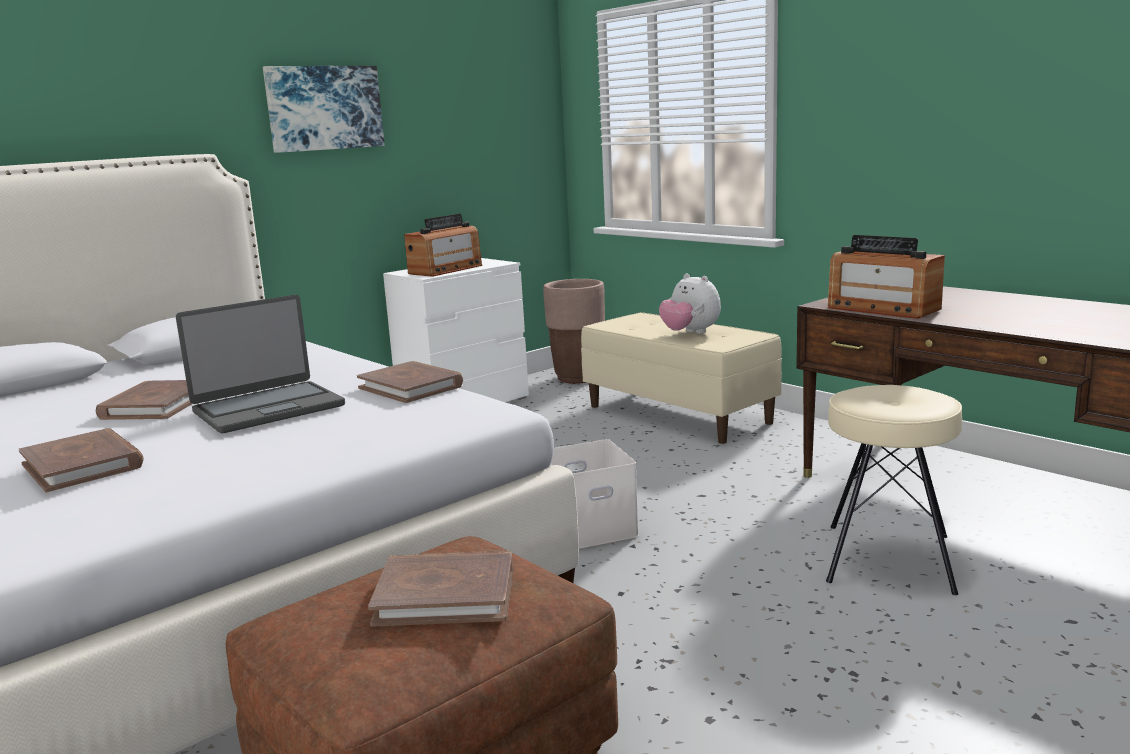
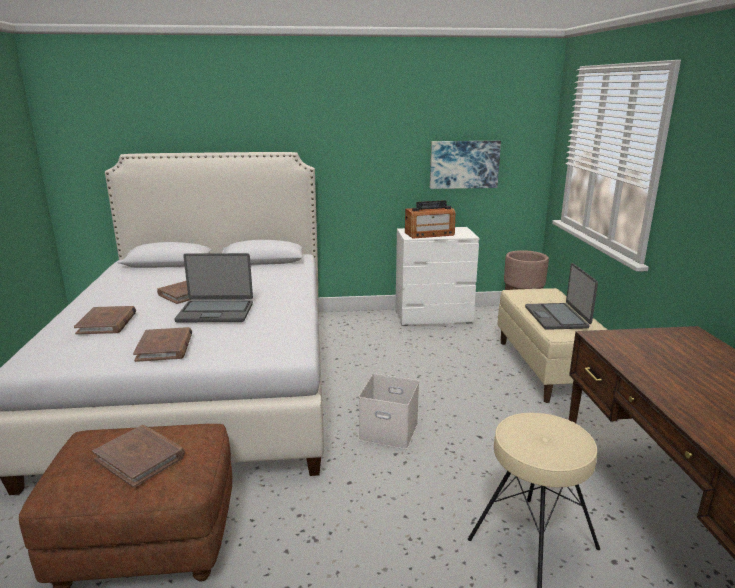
camera: 35 degrees right, 5 degrees up
(324, 108) = (371, 127): picture -> picture (464, 164)
(411, 387) = (290, 319): brown book -> brown book (165, 347)
(690, 333) = (557, 317): plush toy -> laptop
(882, 309) = (628, 356): radio -> none

